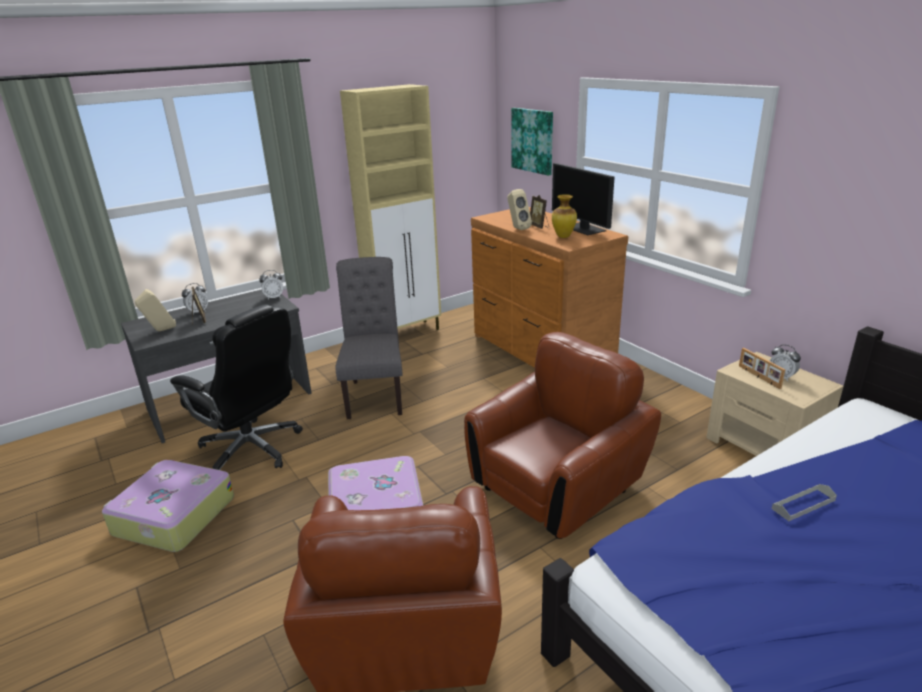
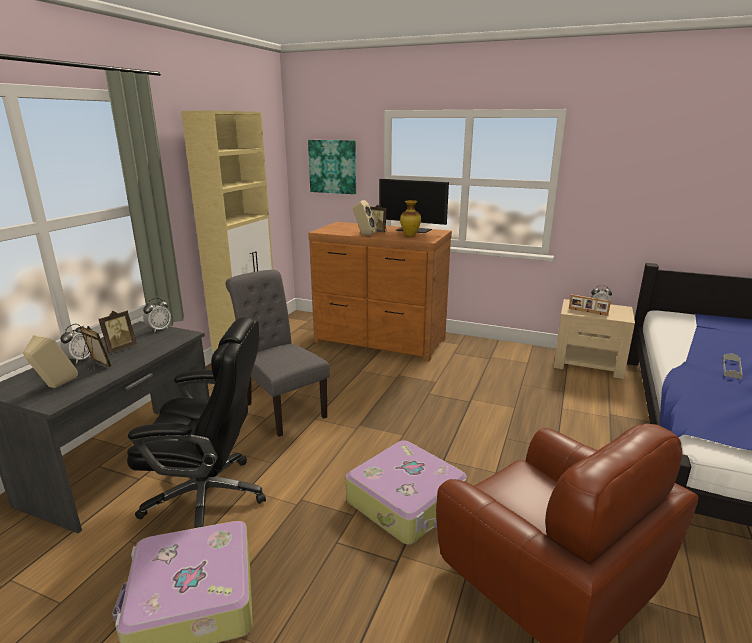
camera: 35 degrees left, 5 degrees down
(230, 309) = (119, 348): none -> picture frame
(557, 487) = (511, 429): brown armchair -> none

